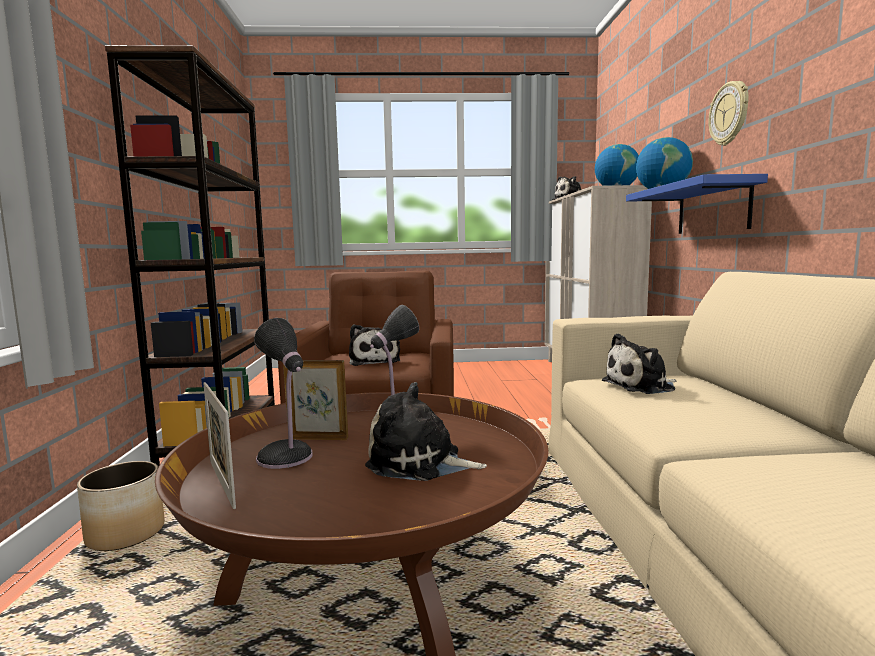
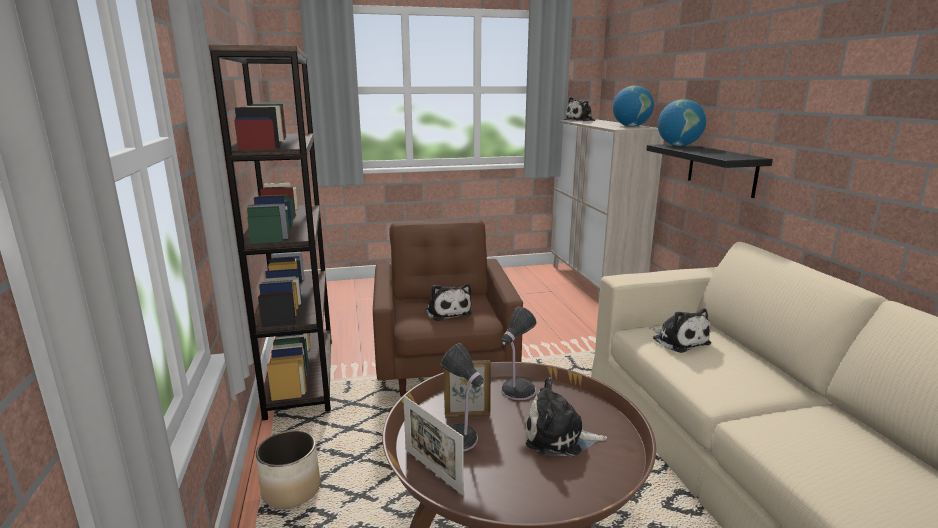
camera: 10 degrees left, 10 degrees up
(642, 386) = (678, 340): plush toy -> plush toy turned 90 degrees counterclockwise
(712, 208) = (721, 169): blue shelf -> black shelf
(729, 114) = (743, 95): wall clock -> none

